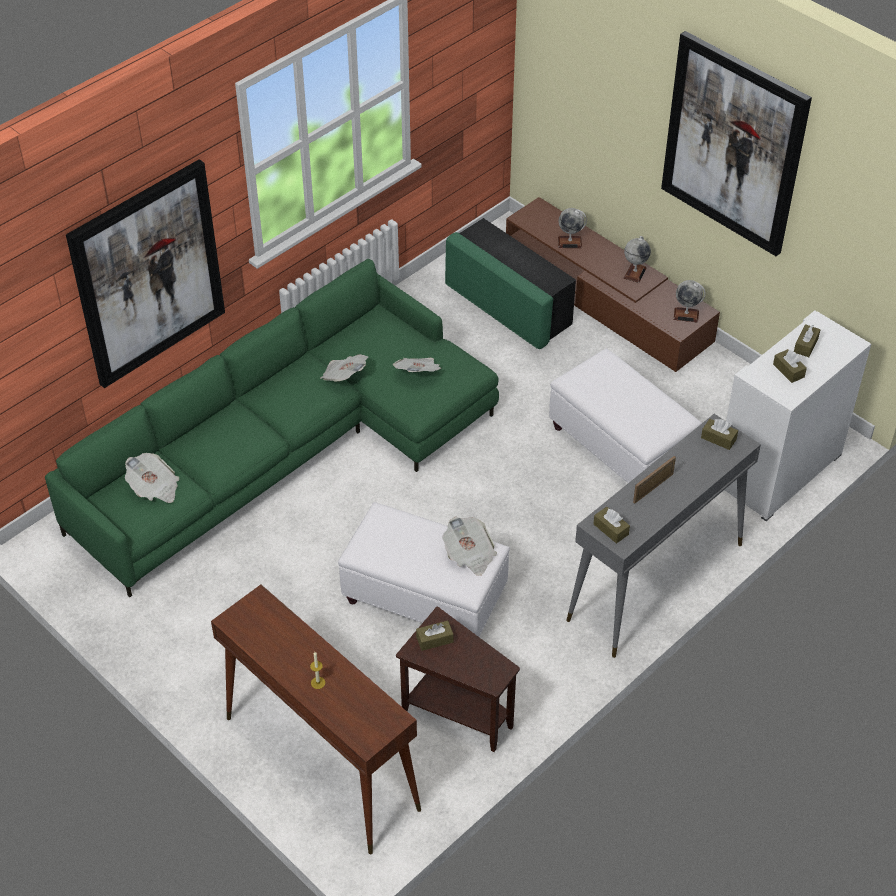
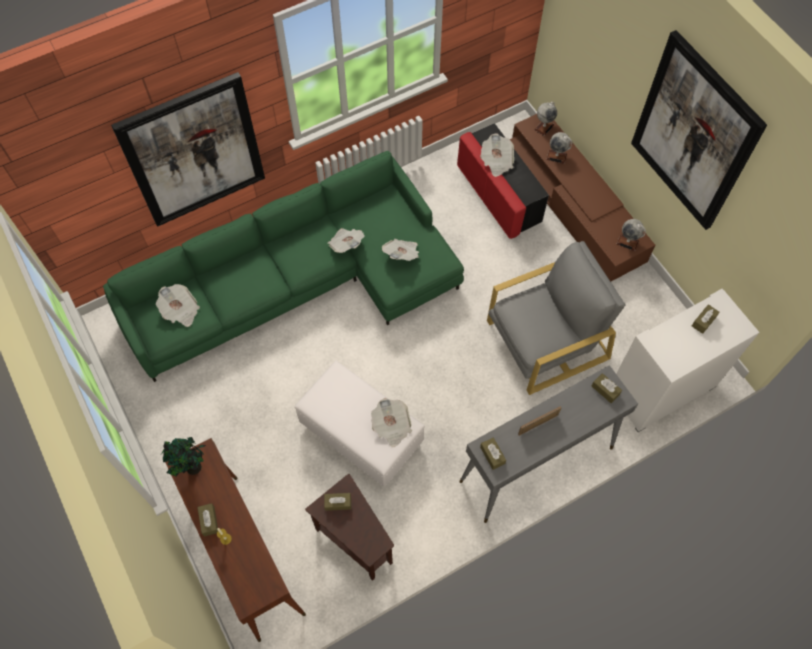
camera: 15 degrees right, 15 degrees up
(249, 620) = (192, 468): none -> potted plant
(500, 256) = (496, 161): none -> newspaper
(508, 306) = (499, 194): green ottoman -> red ottoman
(621, 448) = (546, 340): white ottoman -> grey armchair
(635, 273) = (599, 195): globe -> globe (544, 127)
(788, 370) = (681, 343): brown tissue box -> brown tissue box (209, 521)

